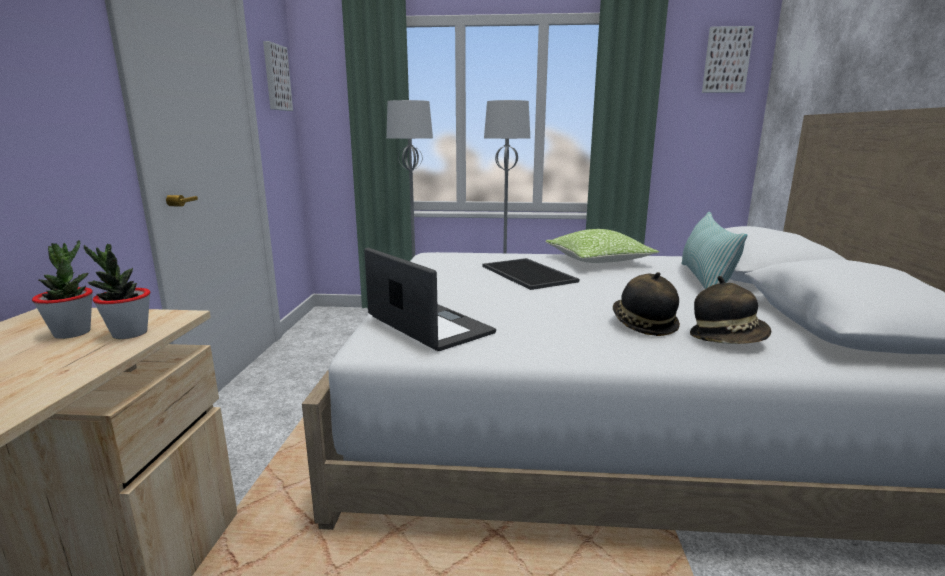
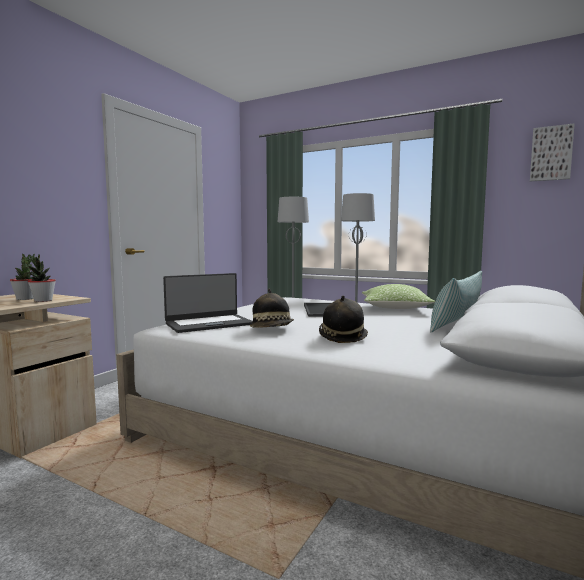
camera: 25 degrees right, 10 degrees down
(275, 77) = (224, 188): picture -> none
(428, 325) = (209, 324): laptop -> laptop turned 75 degrees clockwise
(727, 339) = (387, 350): hat -> hat (272, 330)

